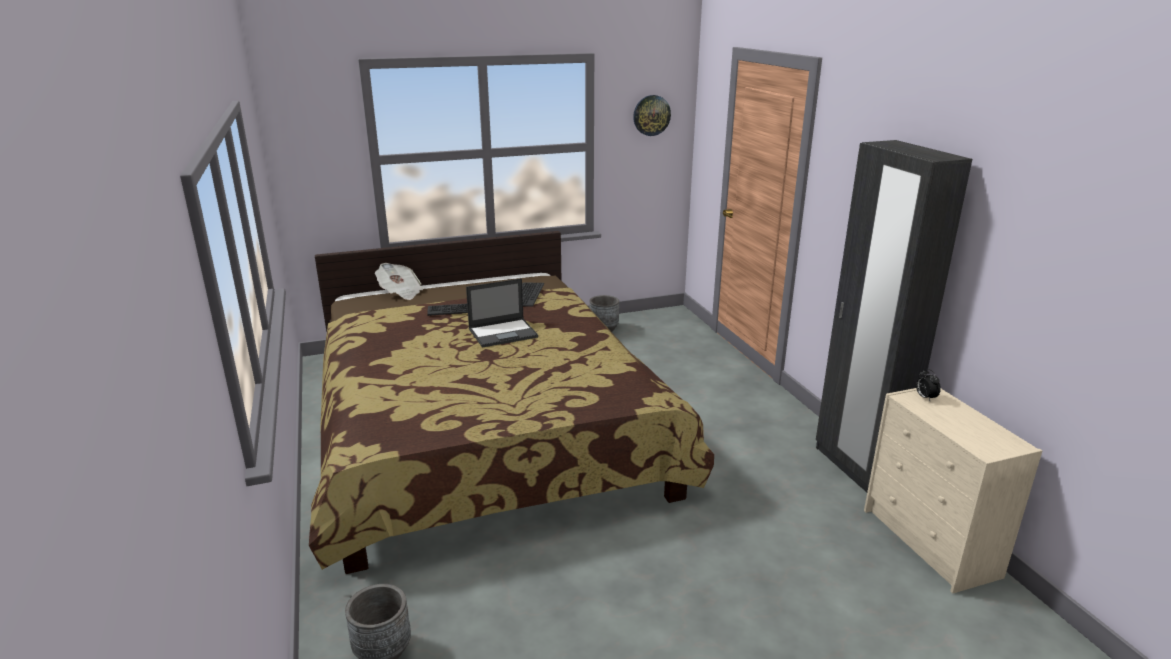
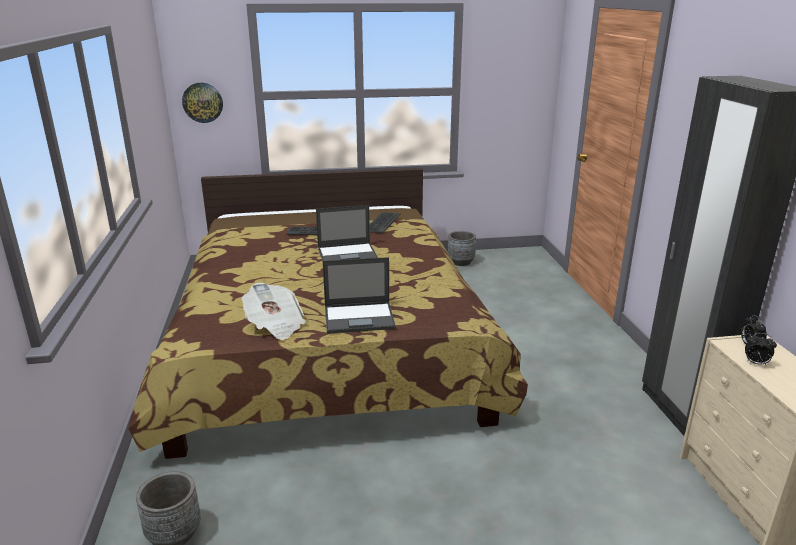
camera: 10 degrees right, 0 degrees up
(400, 292) = (272, 215): newspaper -> newspaper (275, 325)
(542, 402) = (360, 318): none -> laptop
(651, 115) = (517, 63): wall clock -> wall clock (202, 102)
(934, 414) = (755, 363): none -> alarm clock

